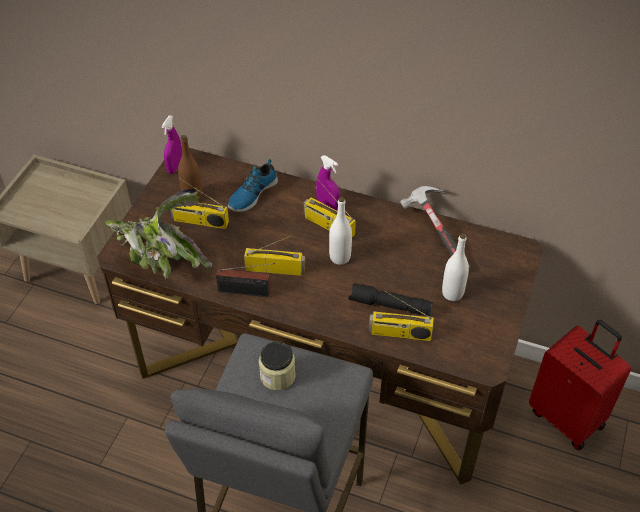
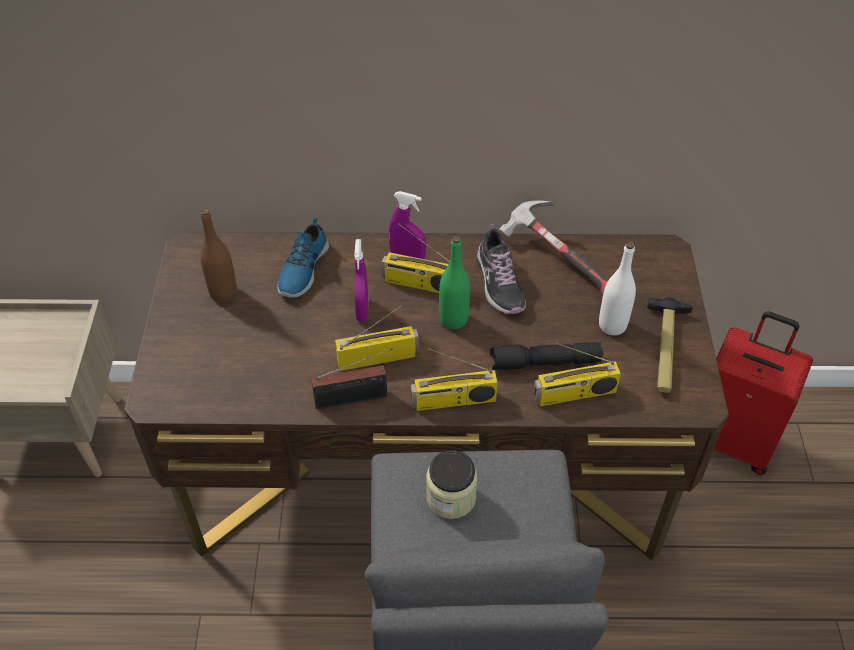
camera: 20 degrees left, 0 degrees up
(161, 262) = (219, 392): potted plant -> none
(175, 167) = (182, 261): purple spray bottle -> purple spray bottle (362, 310)
(200, 221) = (248, 323): radio -> radio (453, 401)
(340, 257) = (453, 319): white bottle -> green bottle
(385, 241) = (499, 283): none -> shoe
(483, 321) = (666, 349): none -> hammer

